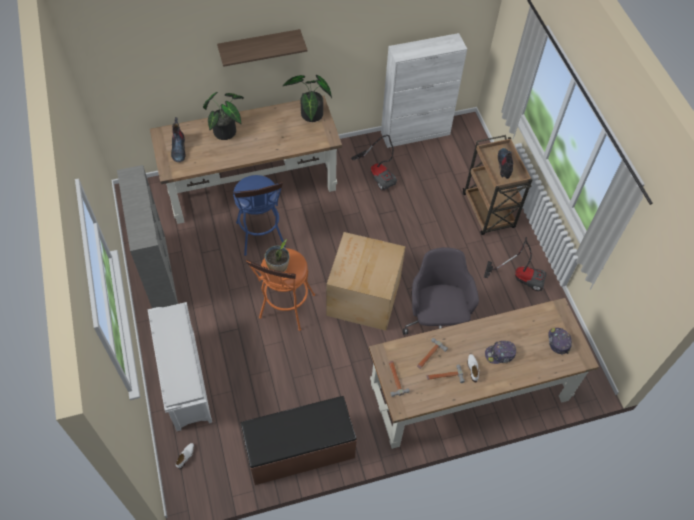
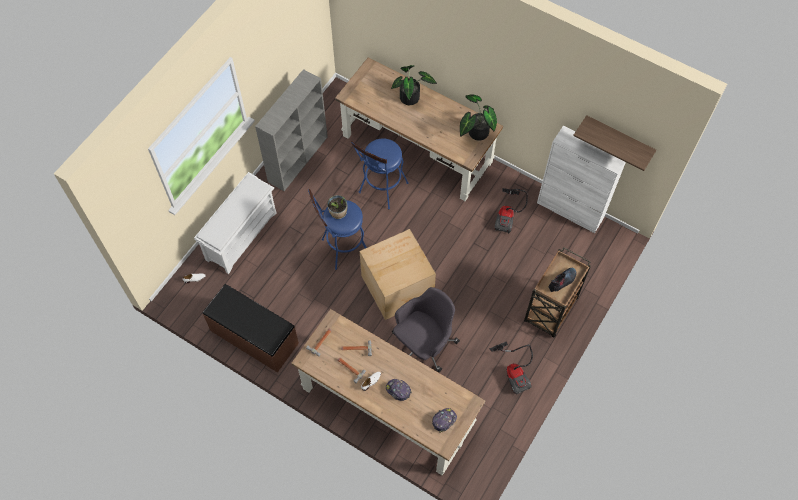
camera: 50 degrees right, 5 degrees up
(178, 148) = (369, 85): boot -> none
(259, 46) = (460, 55): shelf -> shelf (618, 138)
(285, 310) = (341, 249): orange stool -> blue stool

